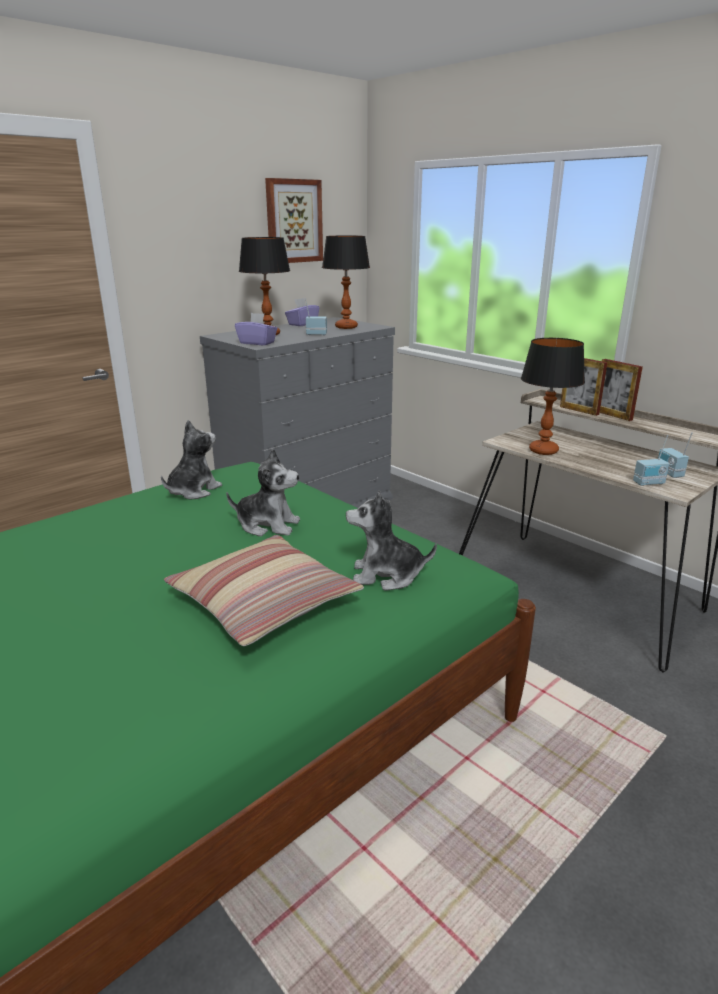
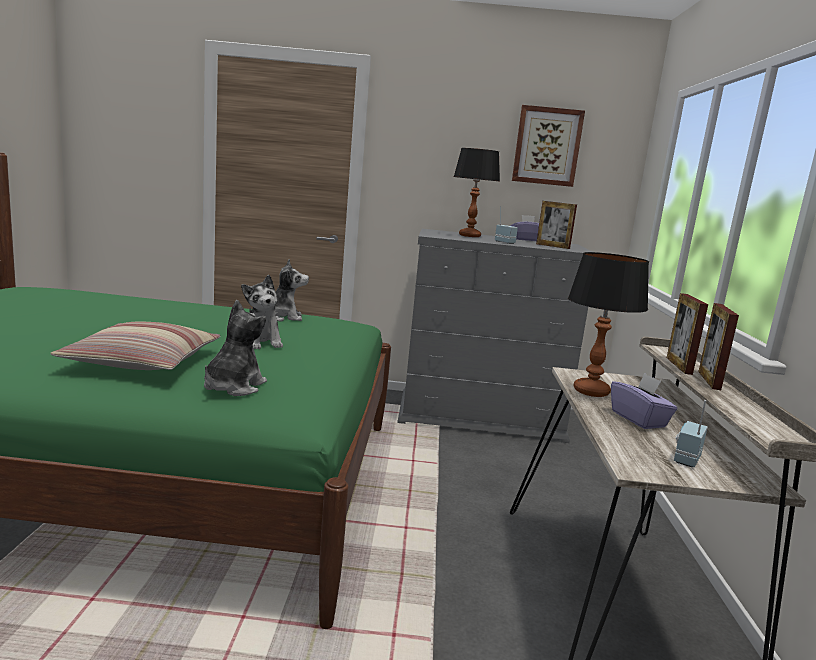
camera: 45 degrees right, 10 degrees down
(257, 343) = (437, 235): purple tissue box -> purple tissue box (639, 419)
(346, 327) = (552, 246): table lamp -> picture frame
(386, 575) = (233, 387): plush toy -> plush toy turned 60 degrees clockwise
(649, 483) = (625, 451): radio -> none

